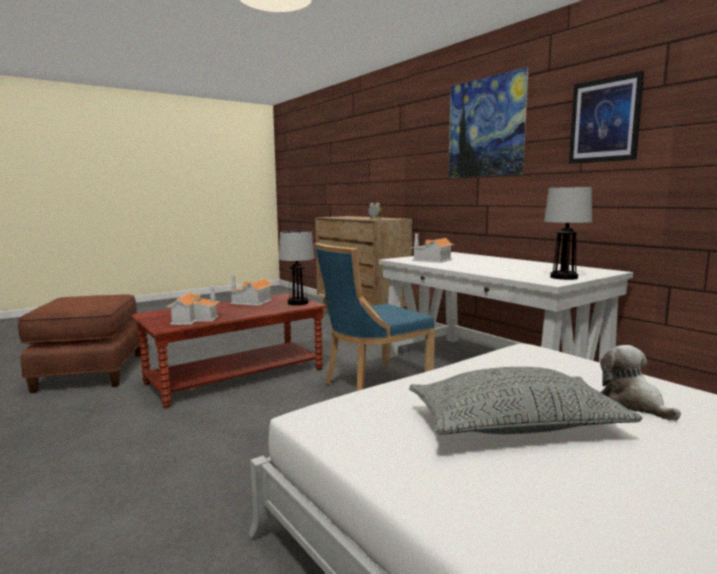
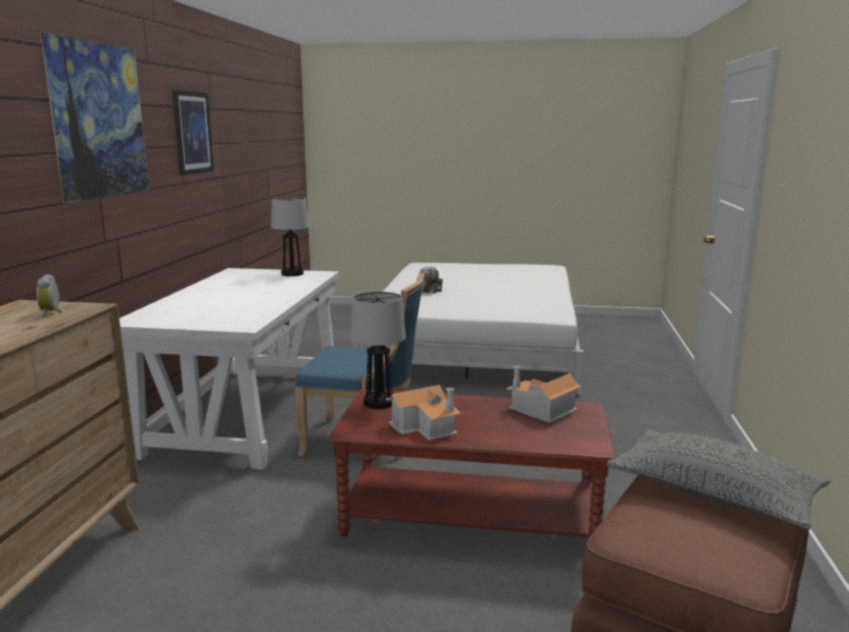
camera: 135 degrees left, 5 degrees up
(432, 260) = (231, 314): toy house -> none
(515, 426) = (491, 297): grey pillow -> grey pillow (713, 495)

